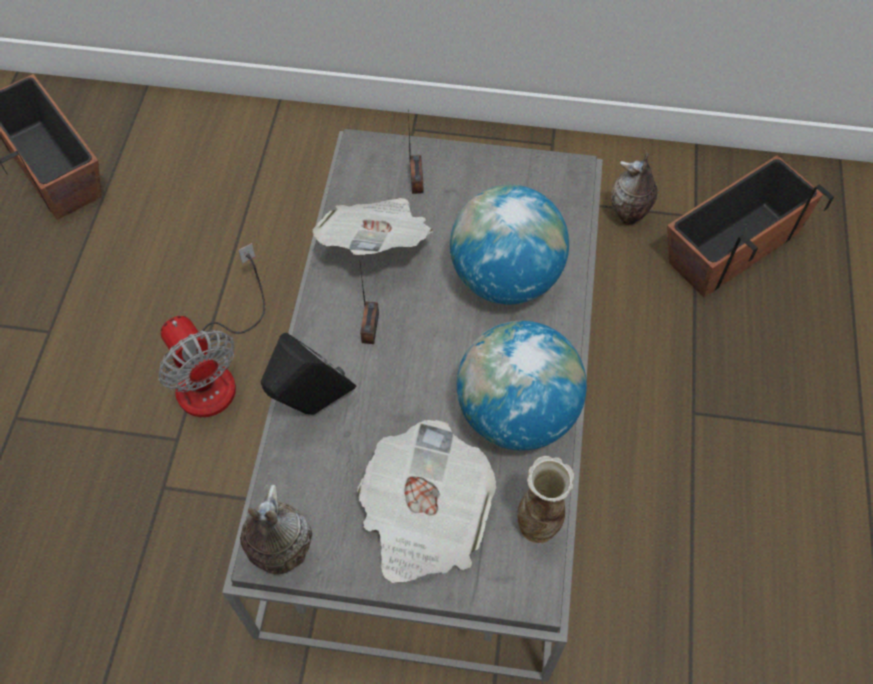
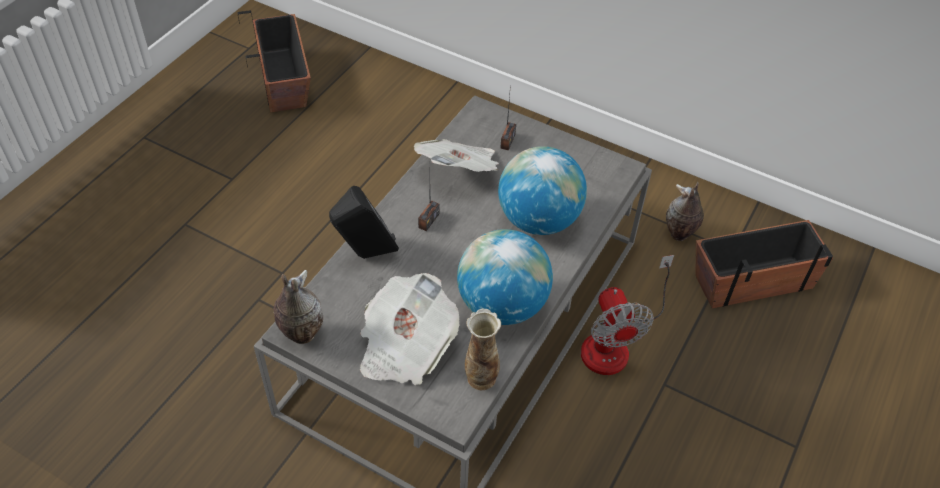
camera: 20 degrees right, 10 degrees down
(216, 371) = (329, 239): fan -> fan (615, 342)

